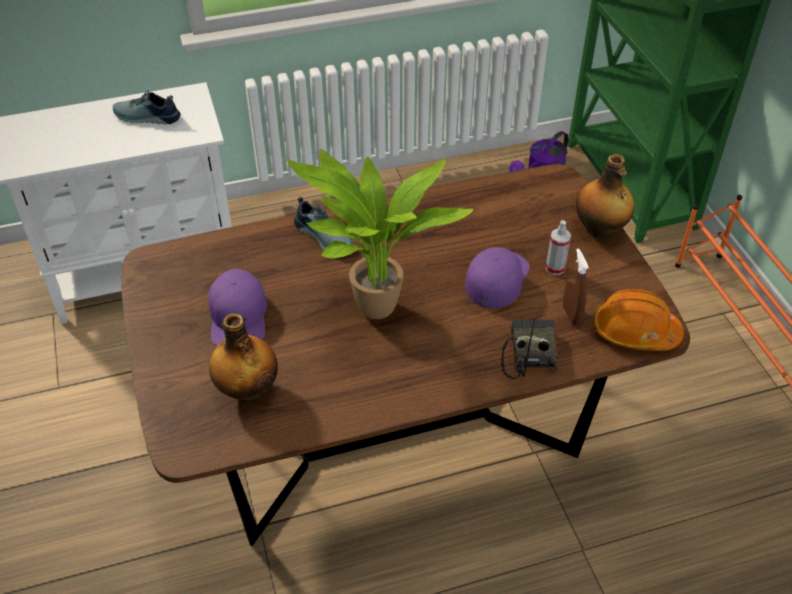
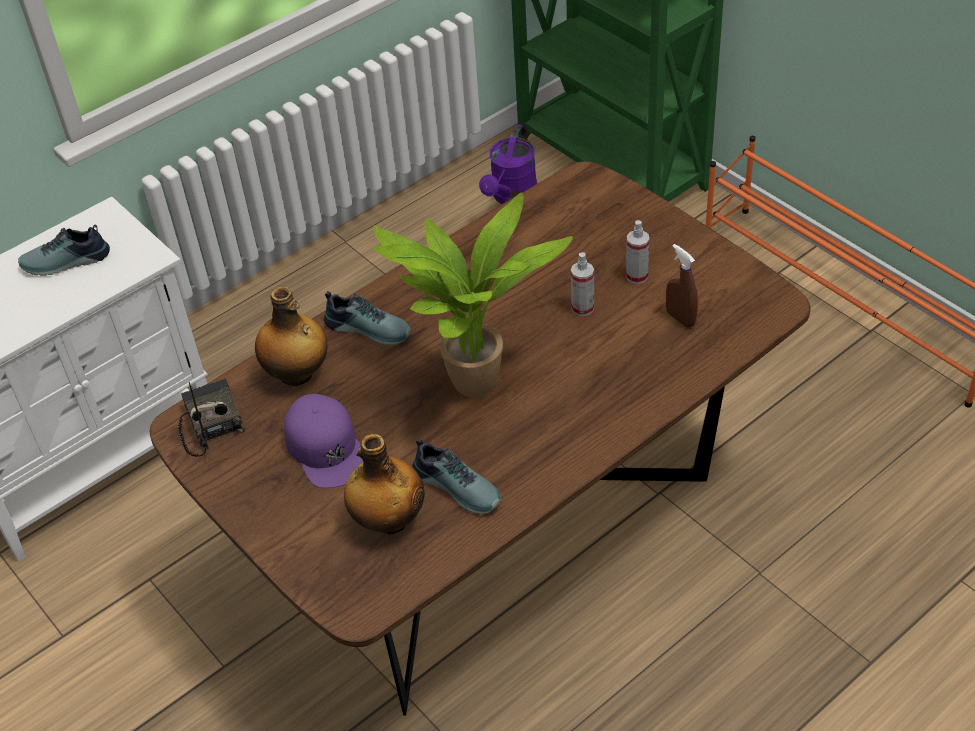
camera: 20 degrees left, 0 degrees up
(316, 383) = (458, 485): none -> shoe
(496, 278) = (582, 308): purple cap -> spray bottle
(528, 353) = (659, 373): radio -> radio (210, 423)
(599, 230) = (659, 220): bottle -> bottle (297, 375)
(634, 332) = (752, 313): orange hard hat -> none

